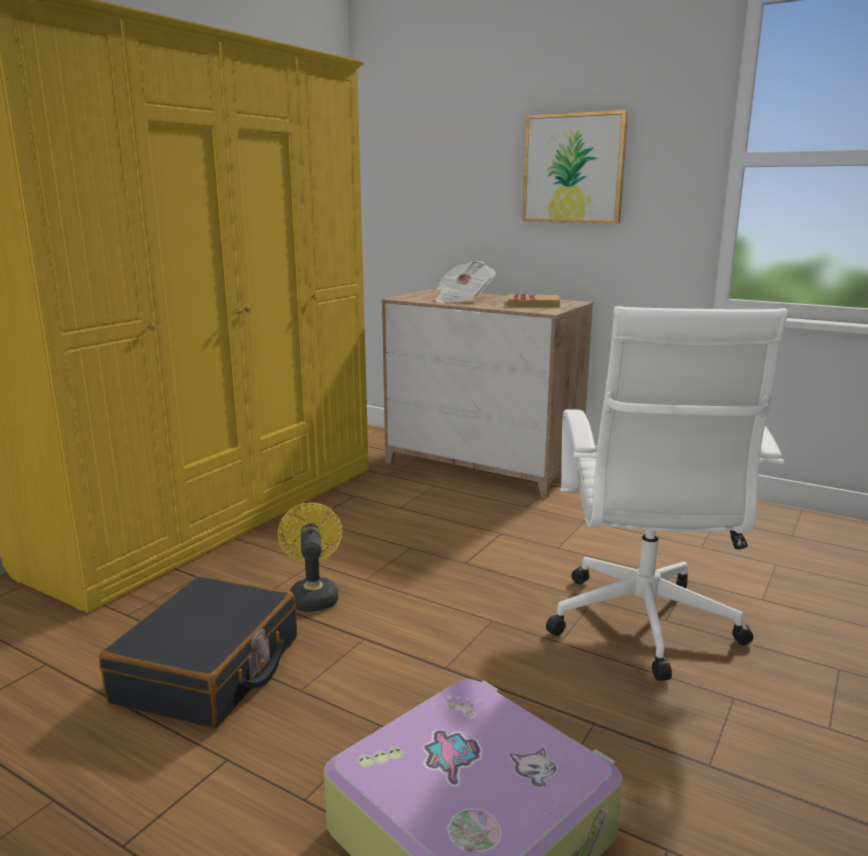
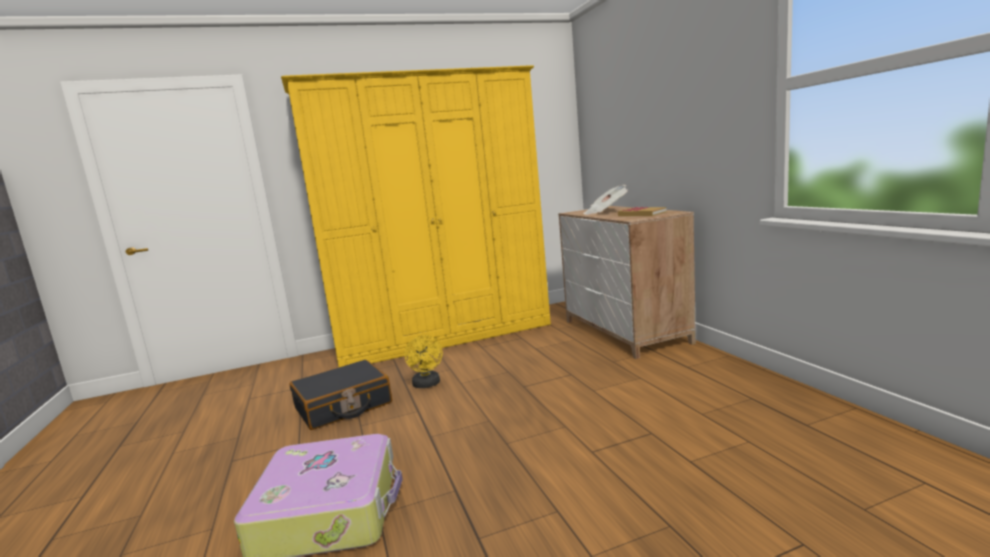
camera: 40 degrees right, 5 degrees down
(313, 595) = (427, 384): yellow fan -> yellow fan turned 135 degrees clockwise
(573, 168) = (680, 110): picture -> none
(644, 628) = (569, 452): white office chair -> none

